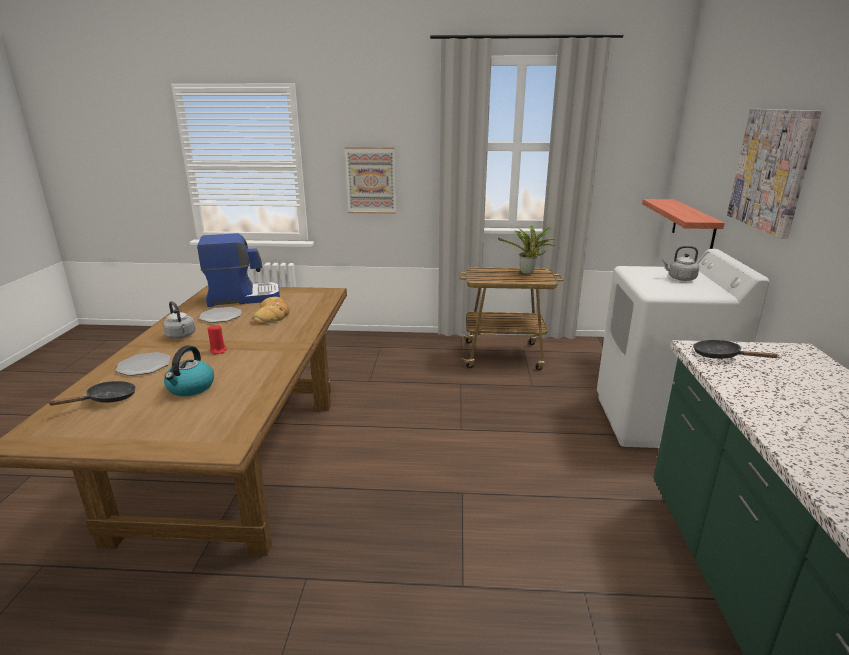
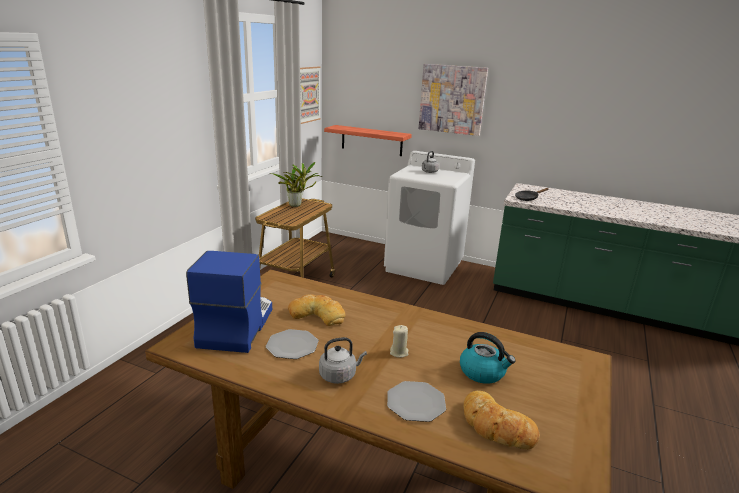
camera: 70 degrees left, 0 degrees up
(107, 399) = (496, 426): black frying pan -> bread
(218, 351) = (399, 352): red candle -> beige candle
(371, 180) = (144, 154): picture -> picture (308, 94)

